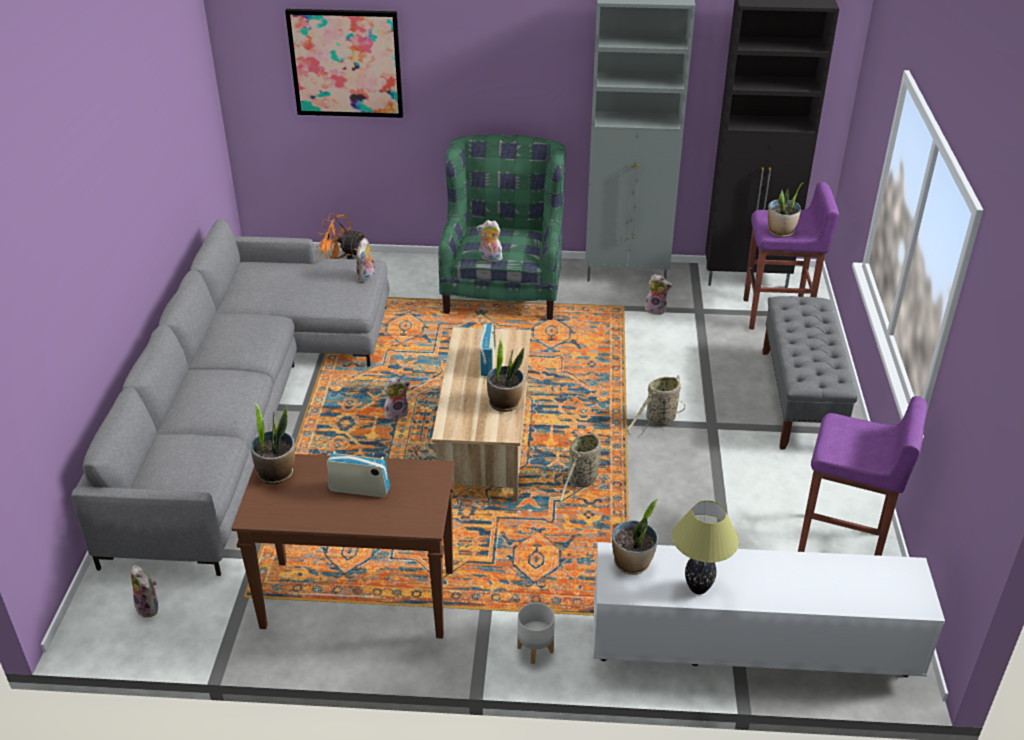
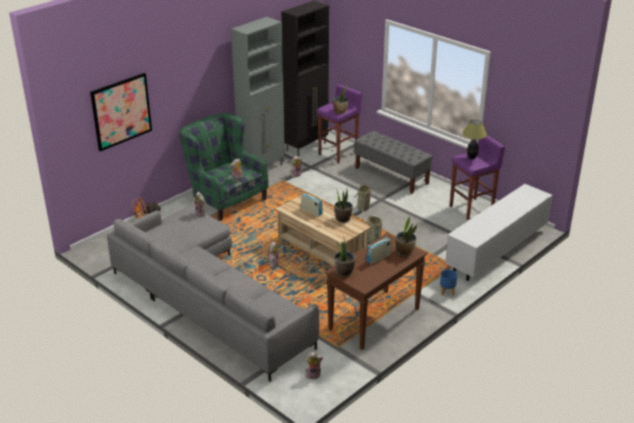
camera: 50 degrees left, 5 degrees down
(535, 649) = (447, 292): grey planter -> blue planter
(632, 563) = (466, 233): potted plant -> potted plant (405, 252)
(697, 588) = (491, 227): table lamp -> table lamp (471, 157)

